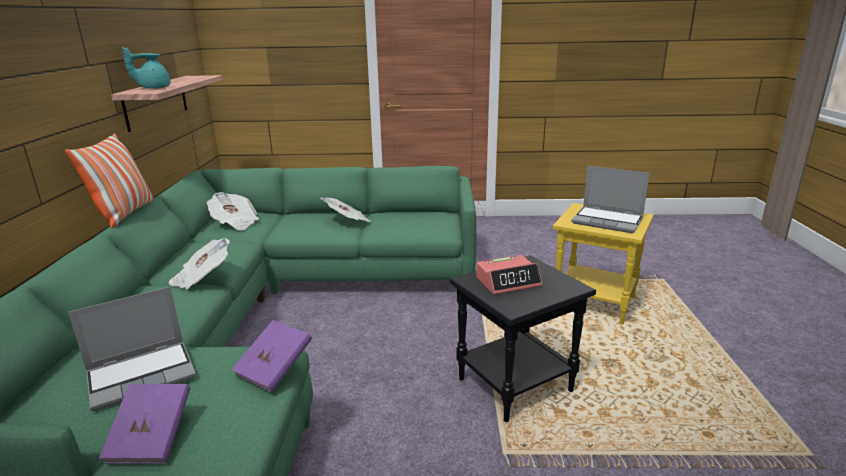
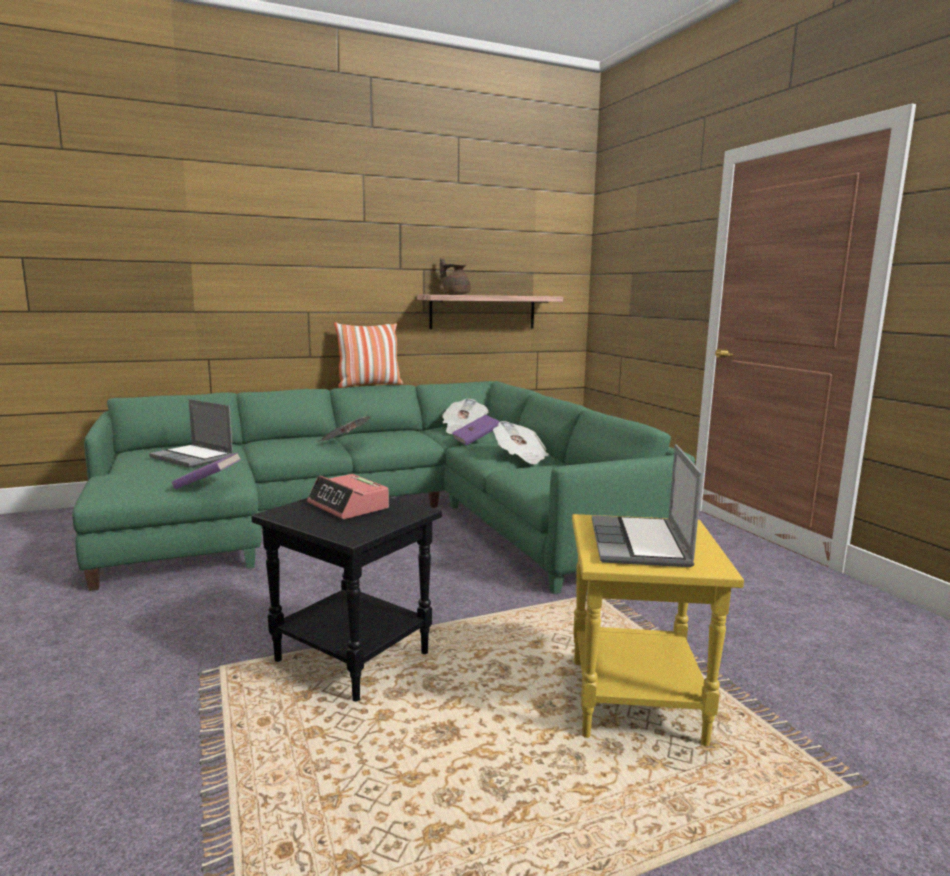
camera: 65 degrees right, 10 degrees down
(152, 438) = (125, 476): purple book -> purple book (476, 440)
(153, 88) = (455, 294): turquoise teapot -> brown teapot

